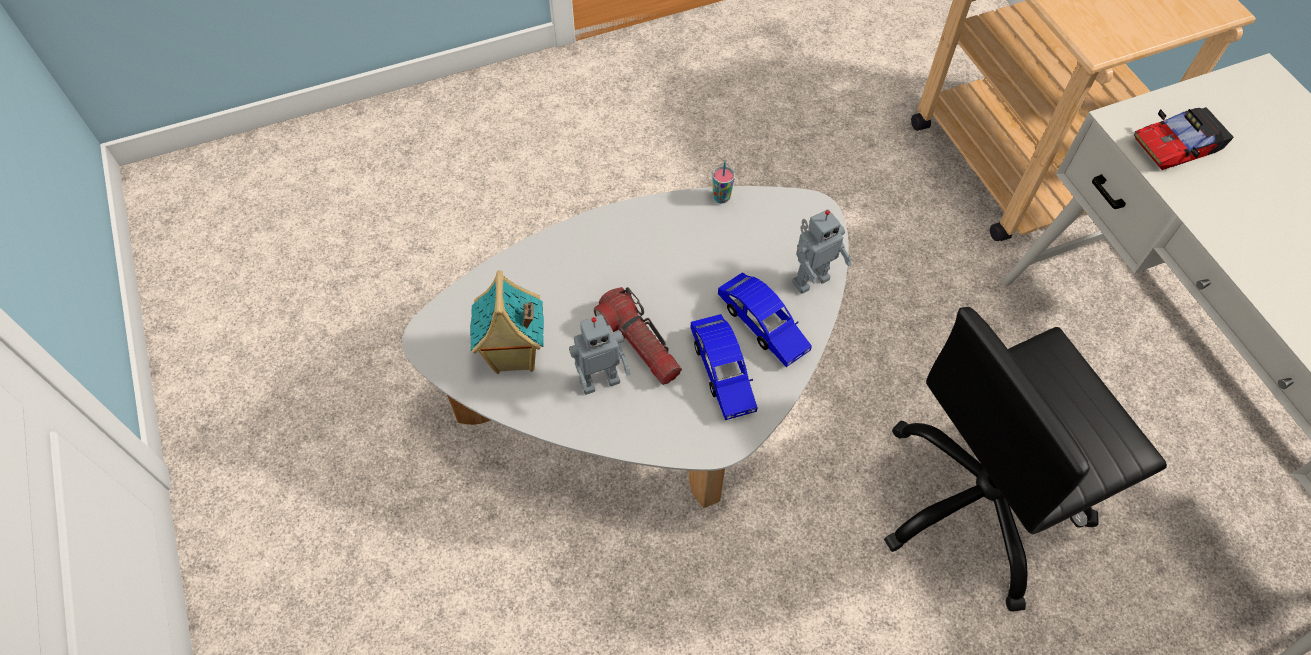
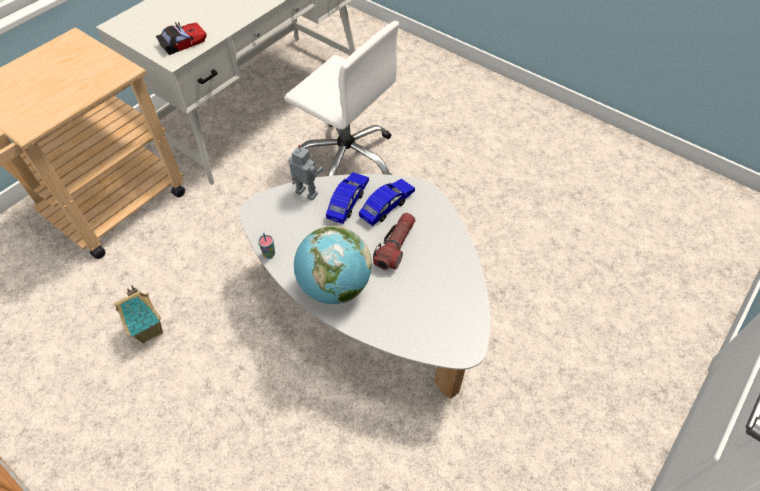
camera: 120 degrees left, 5 degrees down
(514, 357) = (445, 298): toy house -> toy house (150, 330)
(599, 379) = (429, 253): toy robot -> none
(622, 245) = (334, 286): none -> globe
(980, 503) = (347, 158): black office chair -> white office chair
(1177, 145) = (183, 42): toy car -> toy car turned 75 degrees counterclockwise

